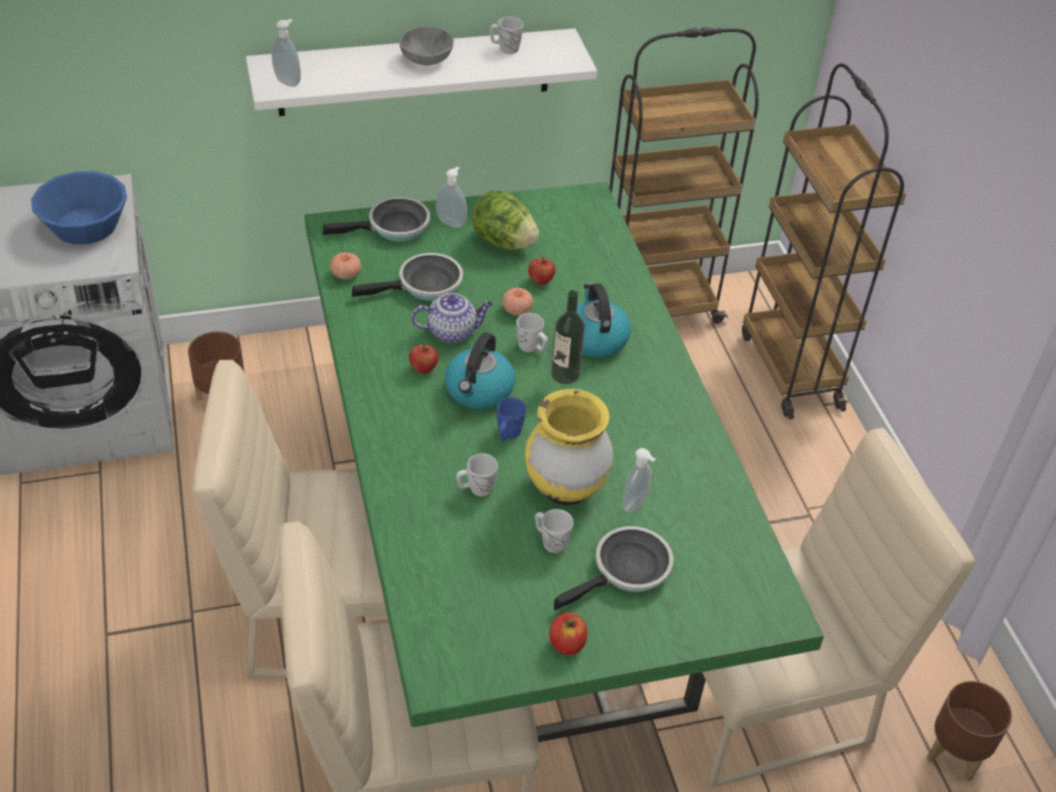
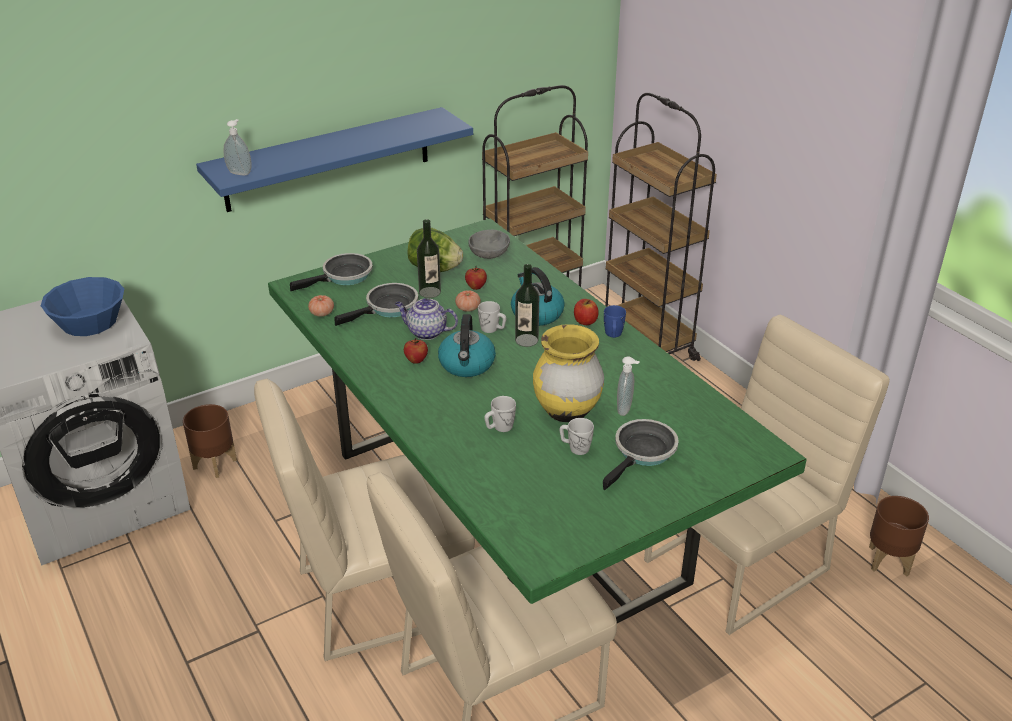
camera: 15 degrees left, 10 degrees down
(415, 72) = (328, 159): white shelf -> blue shelf
(426, 60) = (341, 142): grey bowl -> grey bowl (489, 255)
(452, 222) = (388, 264): soap dispenser -> none
(452, 332) = (426, 332): teapot -> teapot turned 135 degrees counterclockwise
(483, 275) = (430, 292): none -> bottle
(505, 48) = (397, 126): white mug -> none
(508, 434) = (504, 388): blue mug -> blue mug (613, 335)
(567, 644) = (625, 511): apple -> apple (585, 321)

